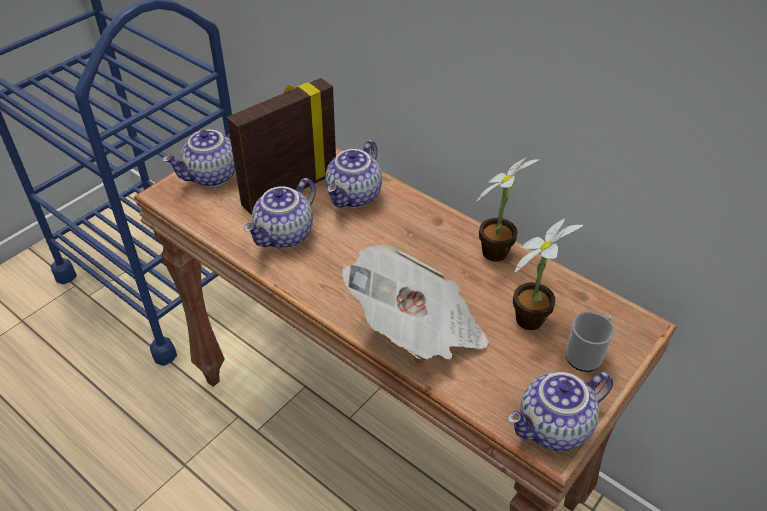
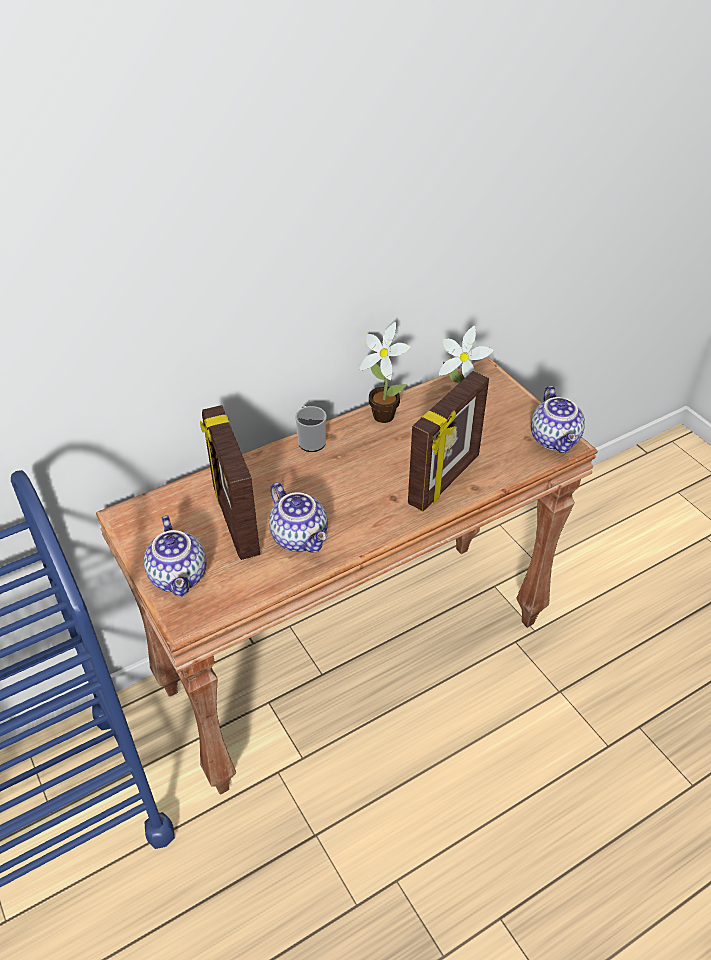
camera: 70 degrees left, 0 degrees up
(355, 196) = (272, 478): teapot -> none
(417, 328) = (445, 480): newspaper -> picture frame
(586, 355) = (500, 404): mug -> mug (310, 440)

